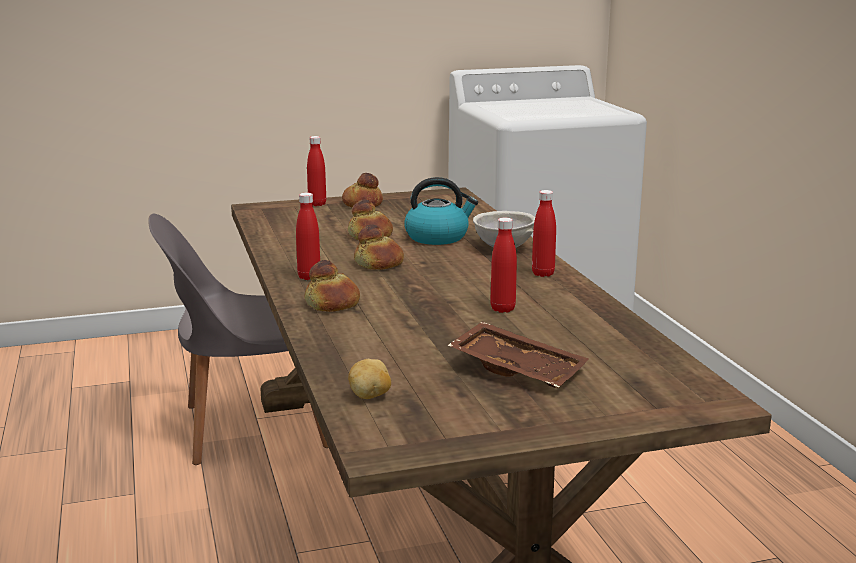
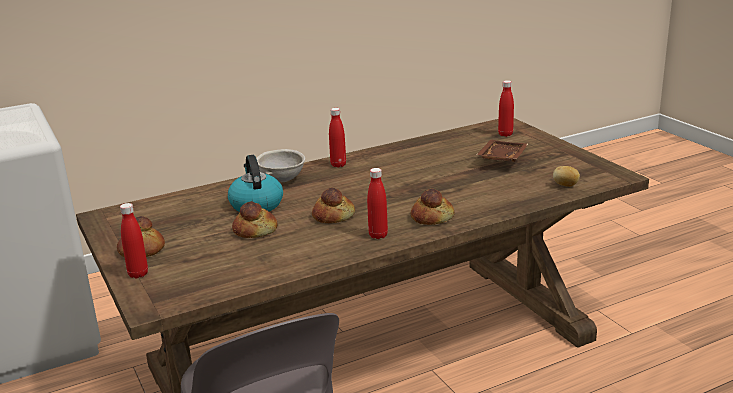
camera: 100 degrees left, 5 degrees up
(502, 309) = (412, 169): red bottle -> red bottle (505, 134)

